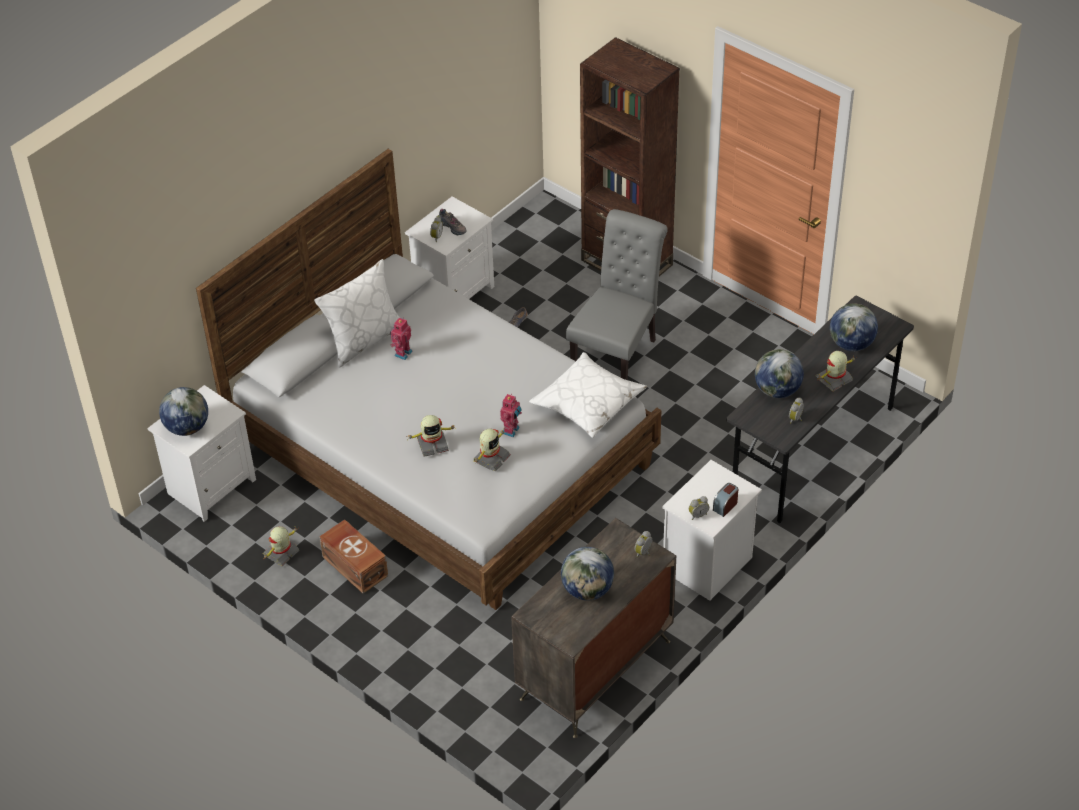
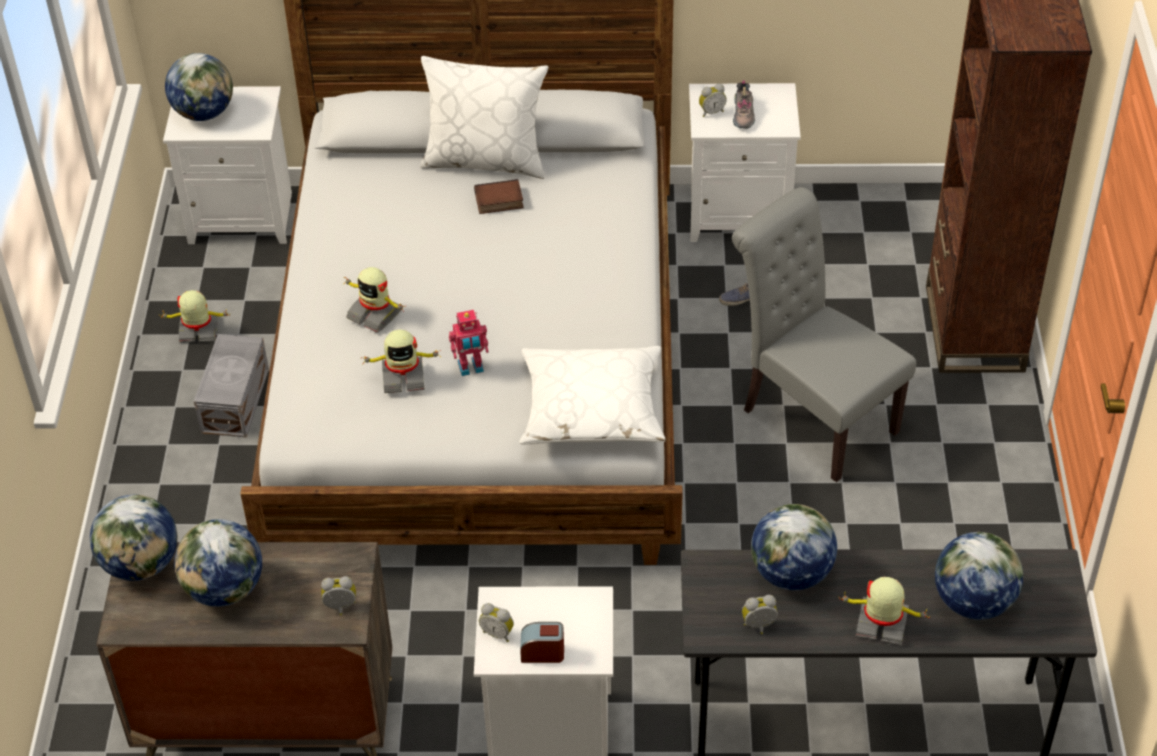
camera: 50 degrees right, 0 degrees up
(355, 565) = (237, 400): brown storage box -> grey storage box
(402, 353) = (498, 201): toy robot -> book
(537, 614) = (141, 564): none -> globe
(618, 353) = (811, 416): grey chair -> grey chair turned 120 degrees counterclockwise

